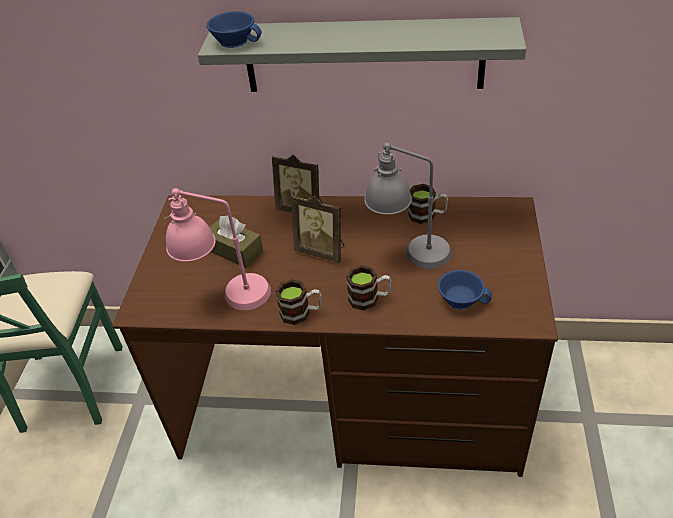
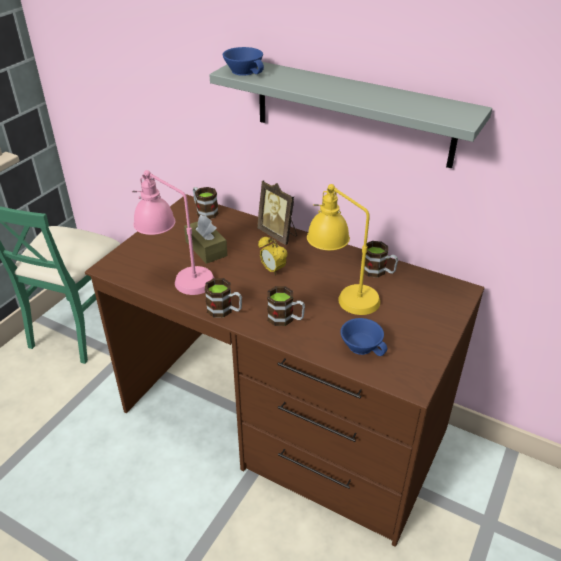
camera: 20 degrees right, 5 degrees down
(204, 208) = (204, 211): none -> mug
(322, 251) = (272, 270): picture frame -> alarm clock
(408, 254) = (341, 296): grey table lamp -> yellow table lamp

